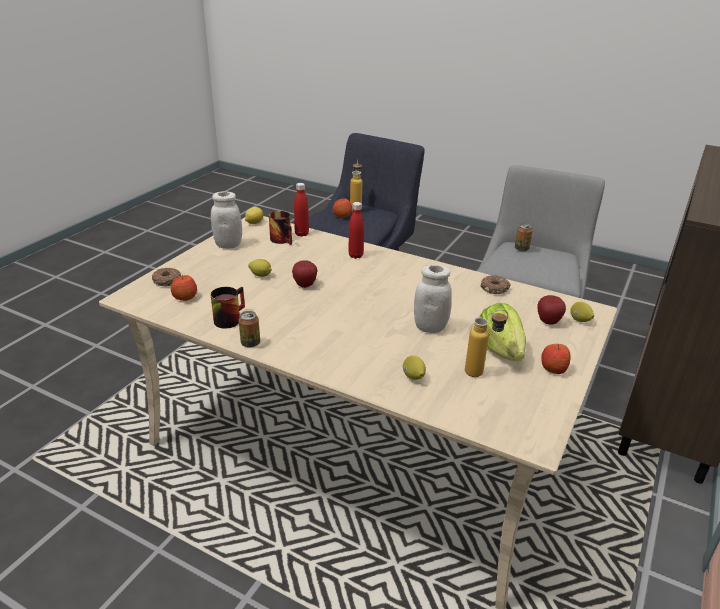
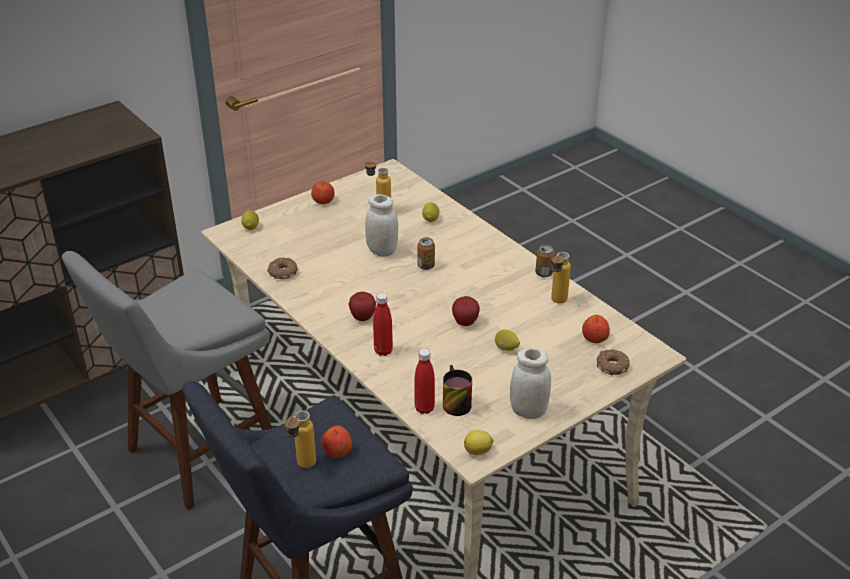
camera: 155 degrees left, 5 degrees up
(228, 318) = (556, 303): mug -> bottle
(501, 349) = (345, 221): lettuce -> none
(521, 249) = (177, 326): can -> can (426, 266)
(548, 322) = (279, 232): apple -> apple (363, 318)

